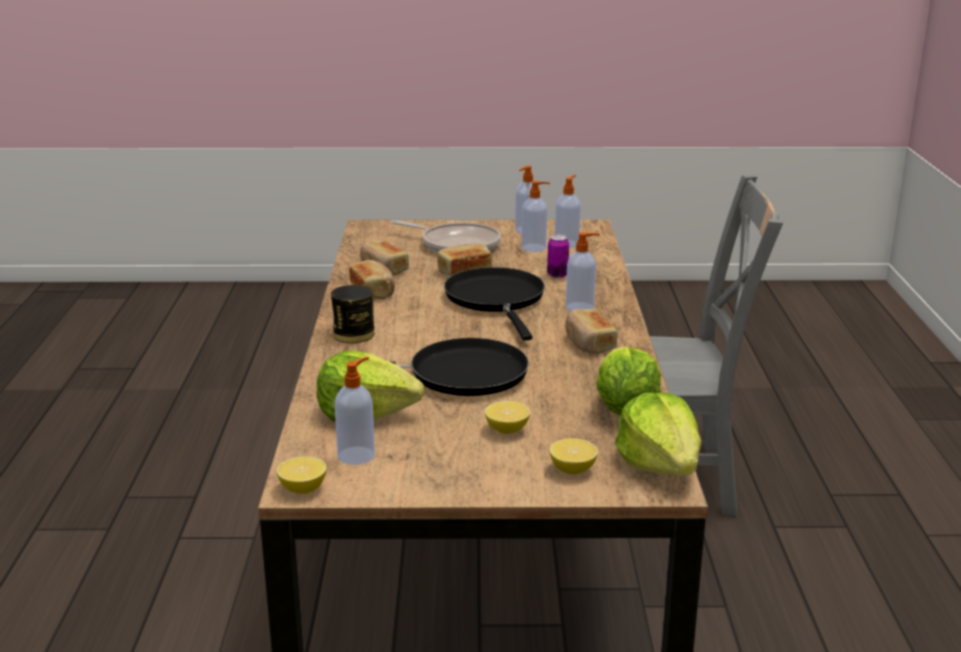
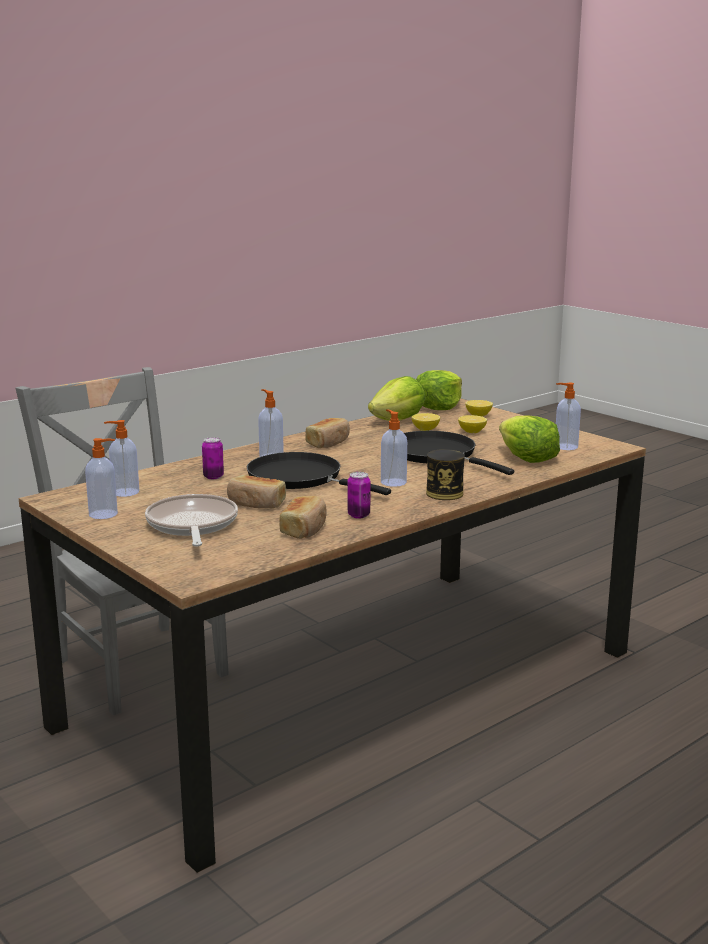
camera: 130 degrees left, 5 degrees down
(303, 489) = (614, 445): lemon -> lemon (425, 430)
(373, 291) = (358, 515): bread -> can
(496, 300) = (300, 478): black frying pan -> black frying pan turned 90 degrees clockwise
(535, 248) = (154, 499): soap dispenser -> soap dispenser (393, 482)

